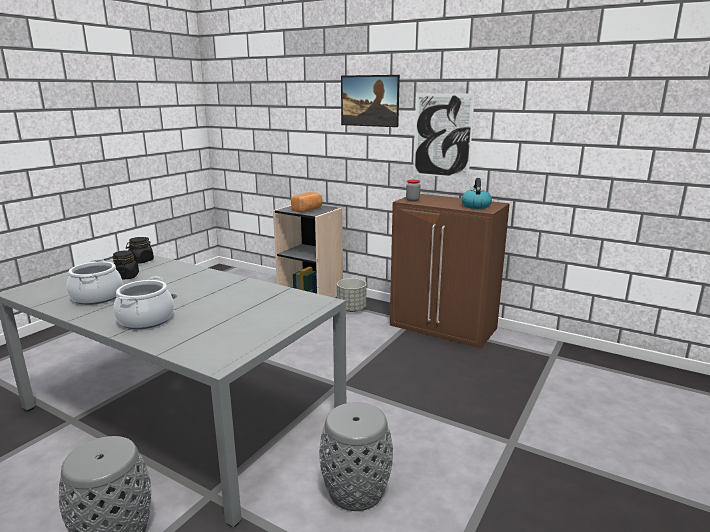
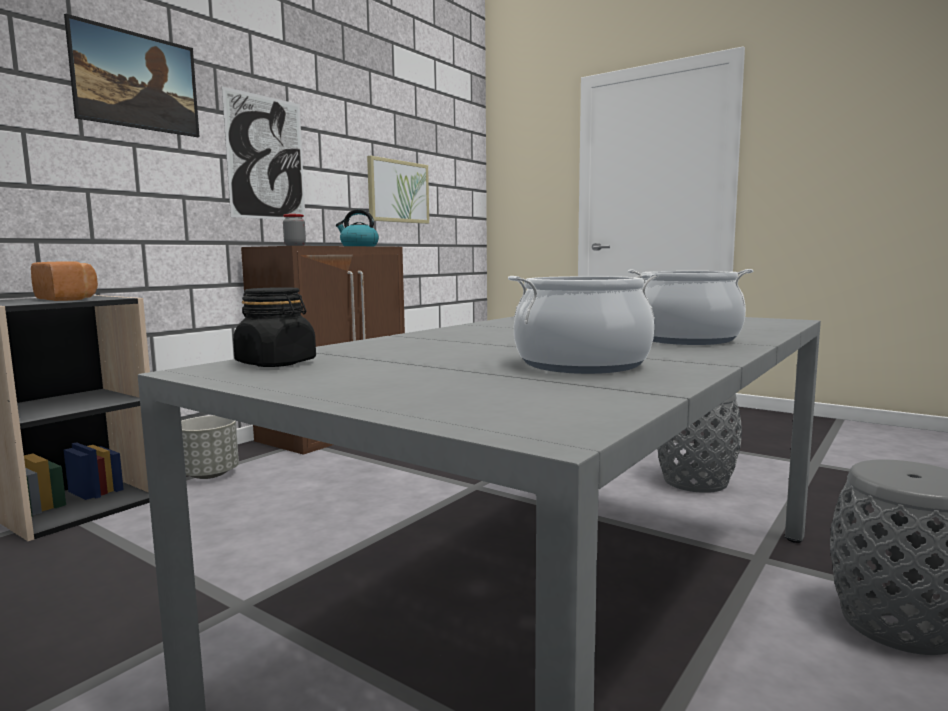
camera: 85 degrees left, 10 degrees down
(126, 277) = (423, 362): black jar -> none
(580, 157) = (398, 191): none -> picture

